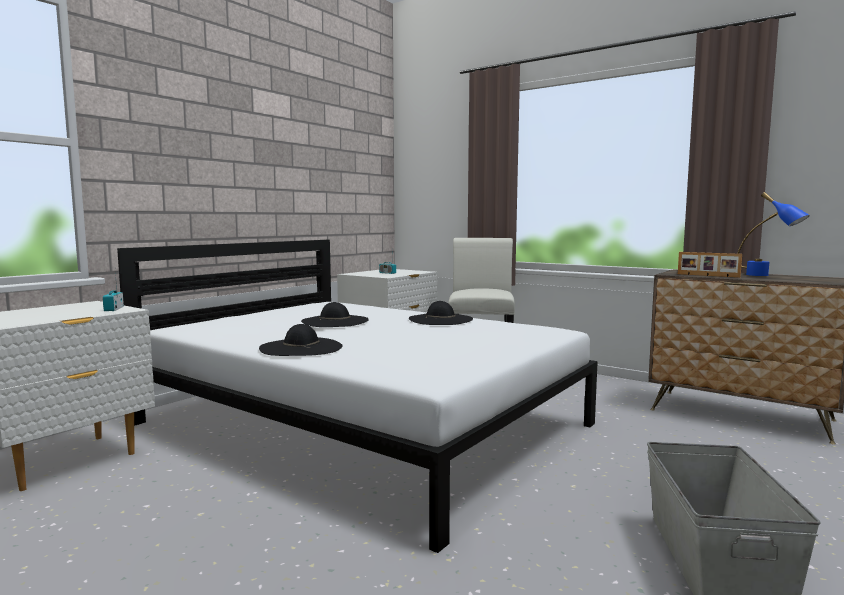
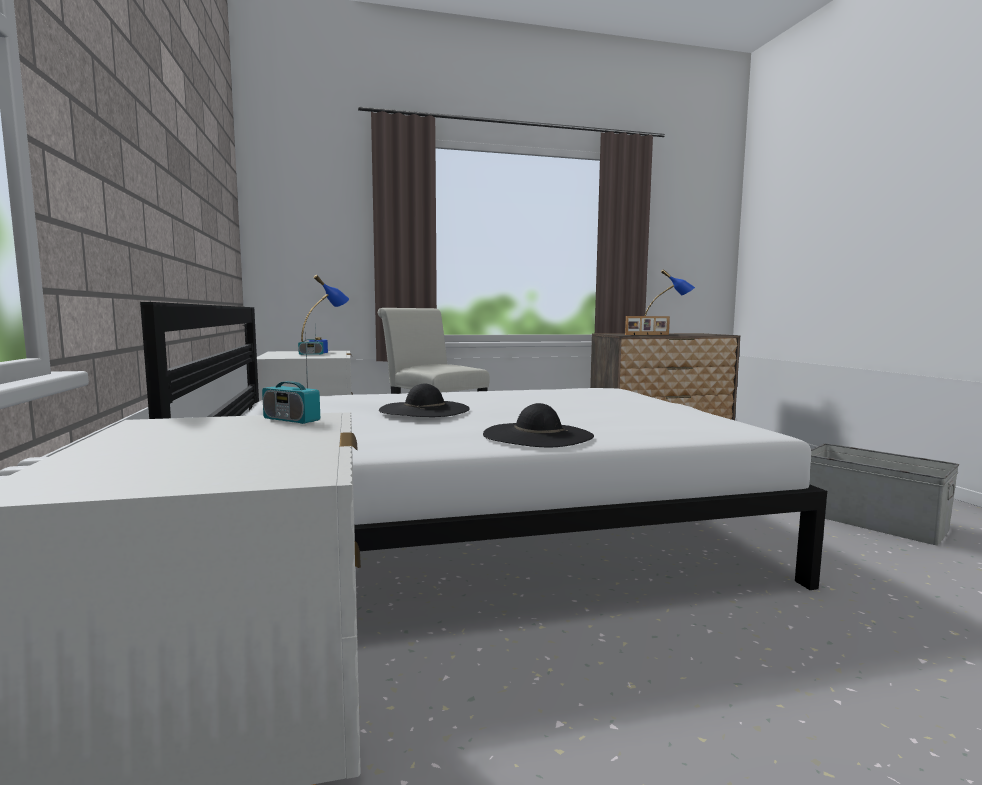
camera: 50 degrees left, 0 degrees up
(411, 272) = (325, 352): none -> blue table lamp
(440, 319) = (496, 394): black hat -> none

